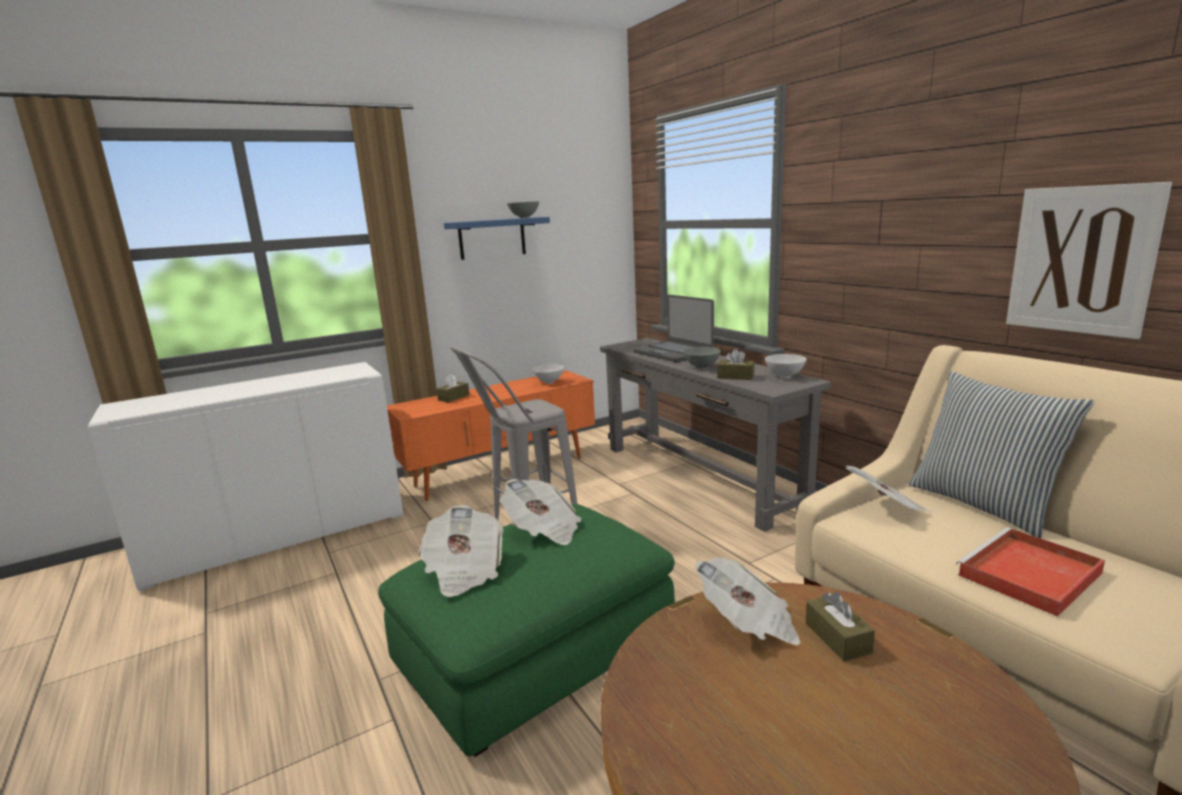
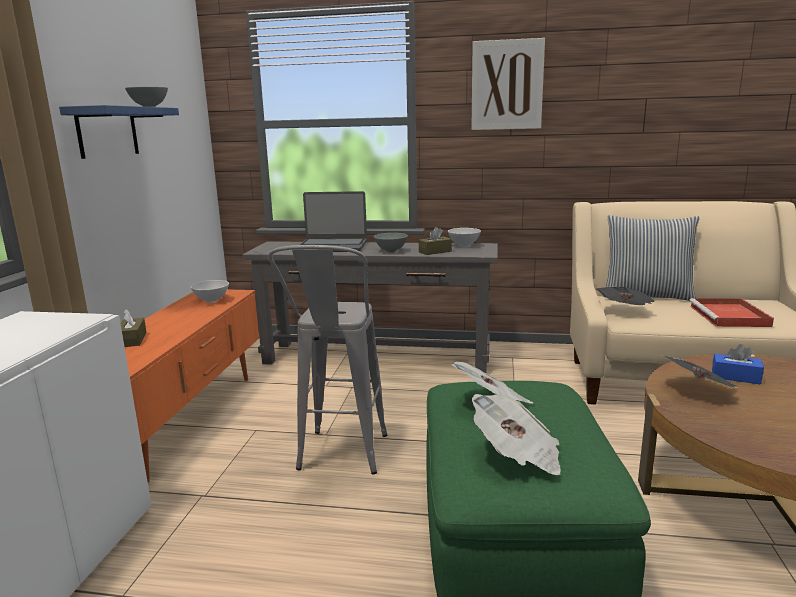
camera: 50 degrees left, 0 degrees up
(837, 638) = (735, 377): brown tissue box -> blue tissue box
(1081, 260) = (650, 139): picture -> picture (507, 85)

